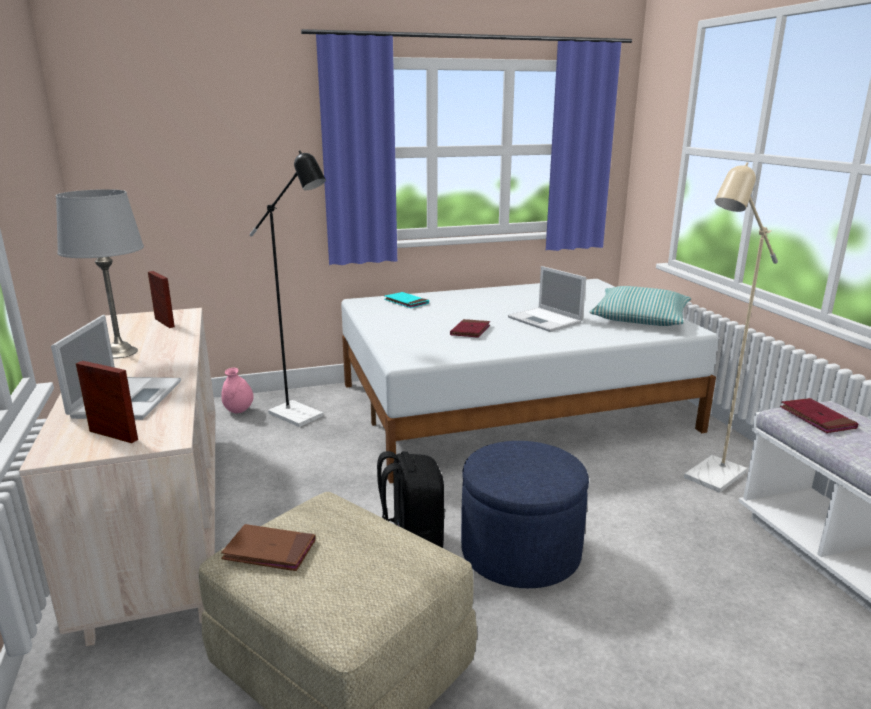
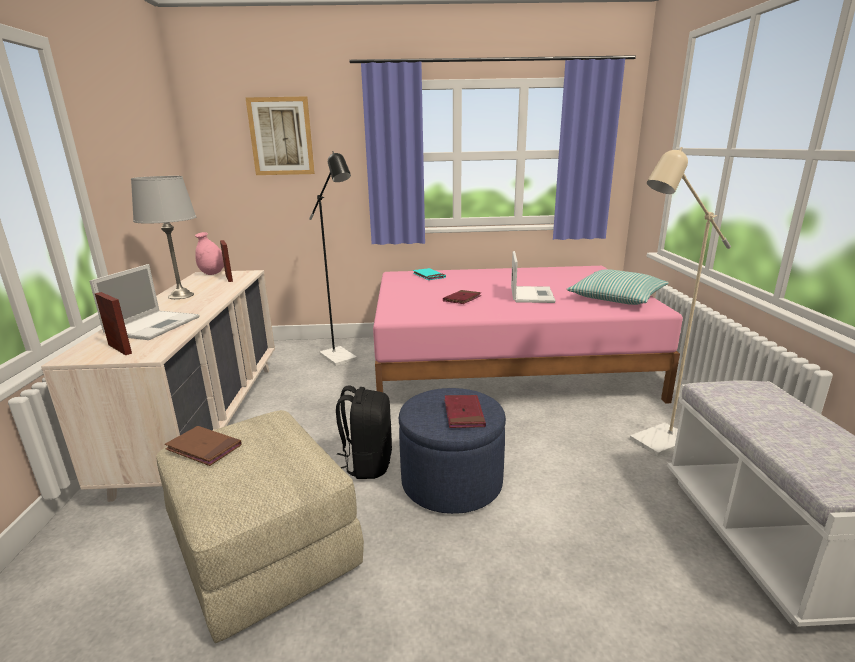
camera: 15 degrees right, 0 degrees up
(204, 125) = (281, 136): none -> picture
(238, 411) = (300, 351): pink vase -> pink vase (212, 274)
(511, 406) = (506, 365): white bed -> pink bed
(546, 320) = (531, 295): laptop -> laptop turned 150 degrees counterclockwise
(817, 418) = (738, 395): red book -> red book (464, 414)

